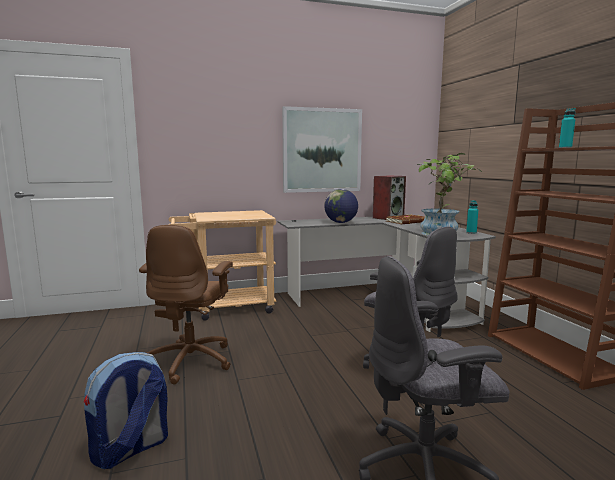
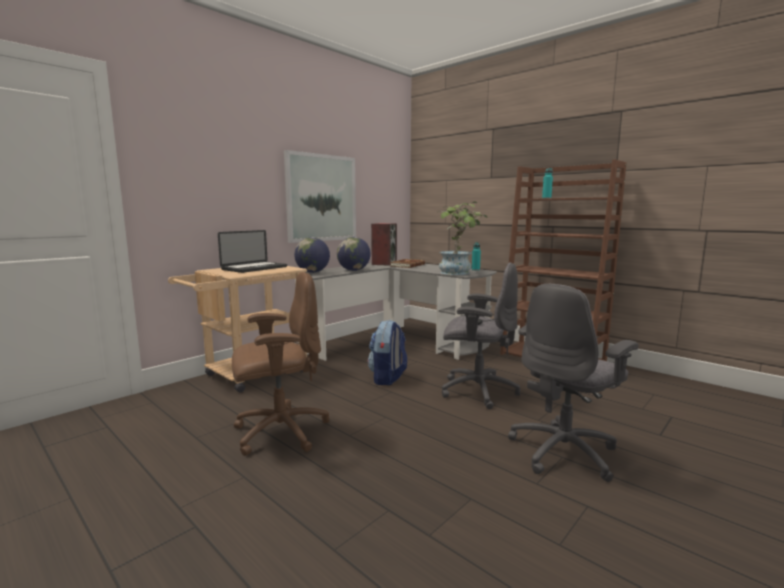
camera: 30 degrees left, 0 degrees up
(131, 449) = (326, 524): backpack -> backpack (388, 378)
(191, 361) = (279, 432): brown office chair -> brown office chair turned 90 degrees counterclockwise
(236, 214) = (254, 268): none -> laptop
(299, 221) = (312, 272): none -> globe

